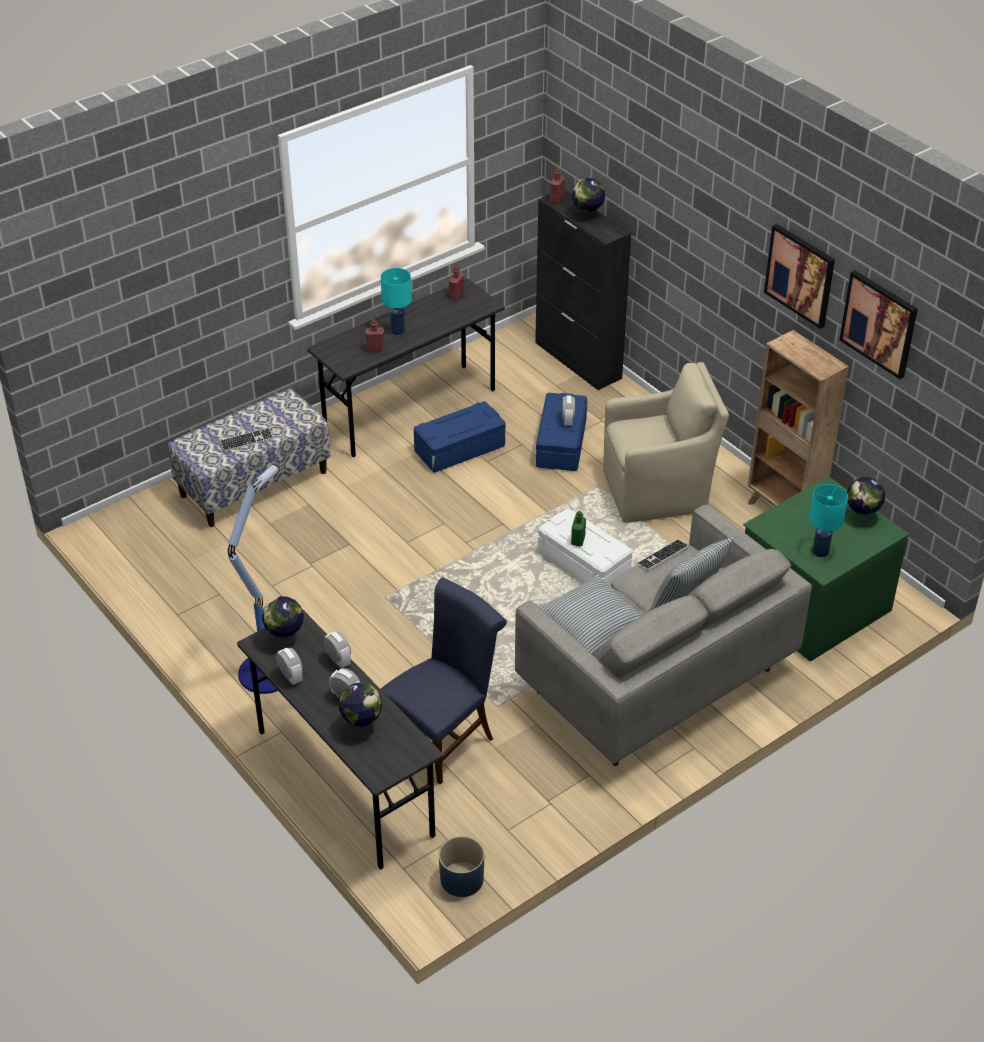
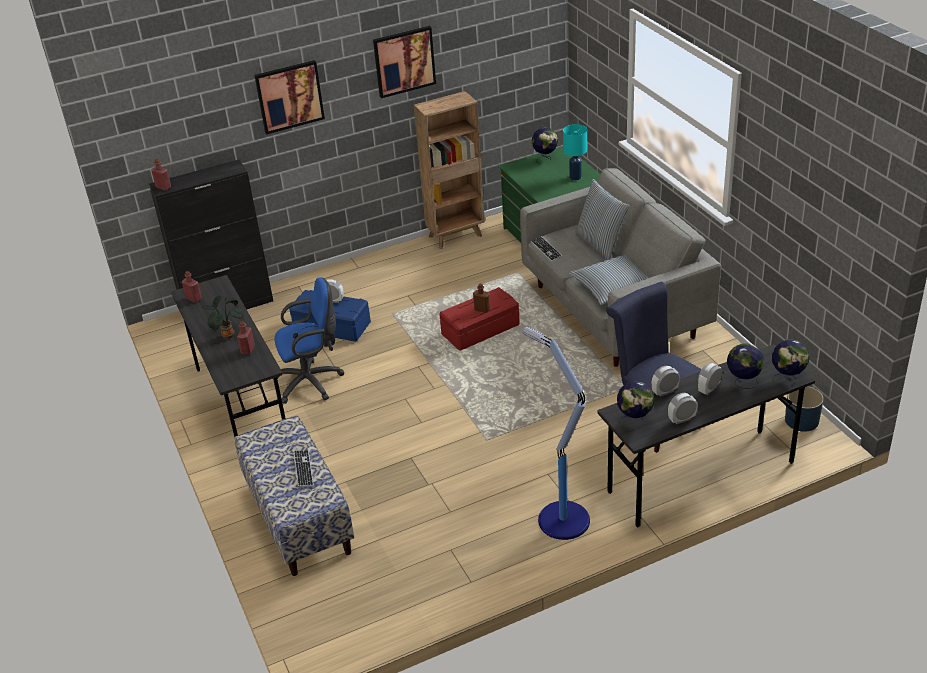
camera: 75 degrees left, 5 degrees down
(397, 331) = (227, 335): turquoise table lamp -> potted plant
(459, 449) = (312, 382): blue storage box -> blue office chair
(578, 540) = (482, 309): green bottle -> brown bottle
(584, 563) = (480, 329): white storage box -> red storage box
(587, 217) = (201, 175): globe -> globe (787, 379)
(658, 491) = (410, 286): beige armchair -> none
(879, 323) = (476, 42): picture -> picture (289, 96)

